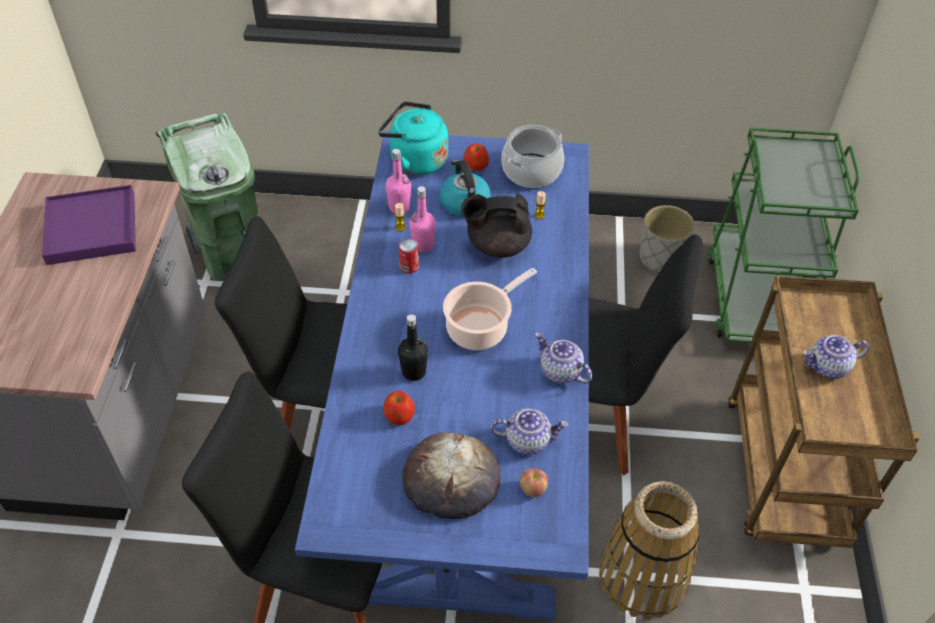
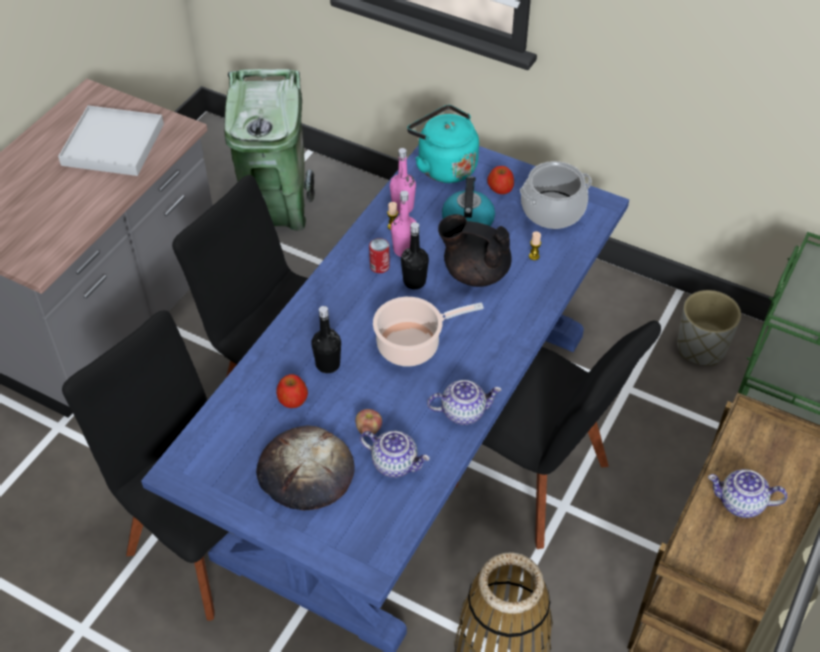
camera: 25 degrees right, 0 degrees up
(91, 228) = (113, 144): purple tray -> white tray
(448, 270) = (414, 281): none -> black bottle
(532, 489) = (373, 508): apple -> apple (368, 429)
(560, 371) = (463, 411): teapot -> teapot turned 105 degrees clockwise

